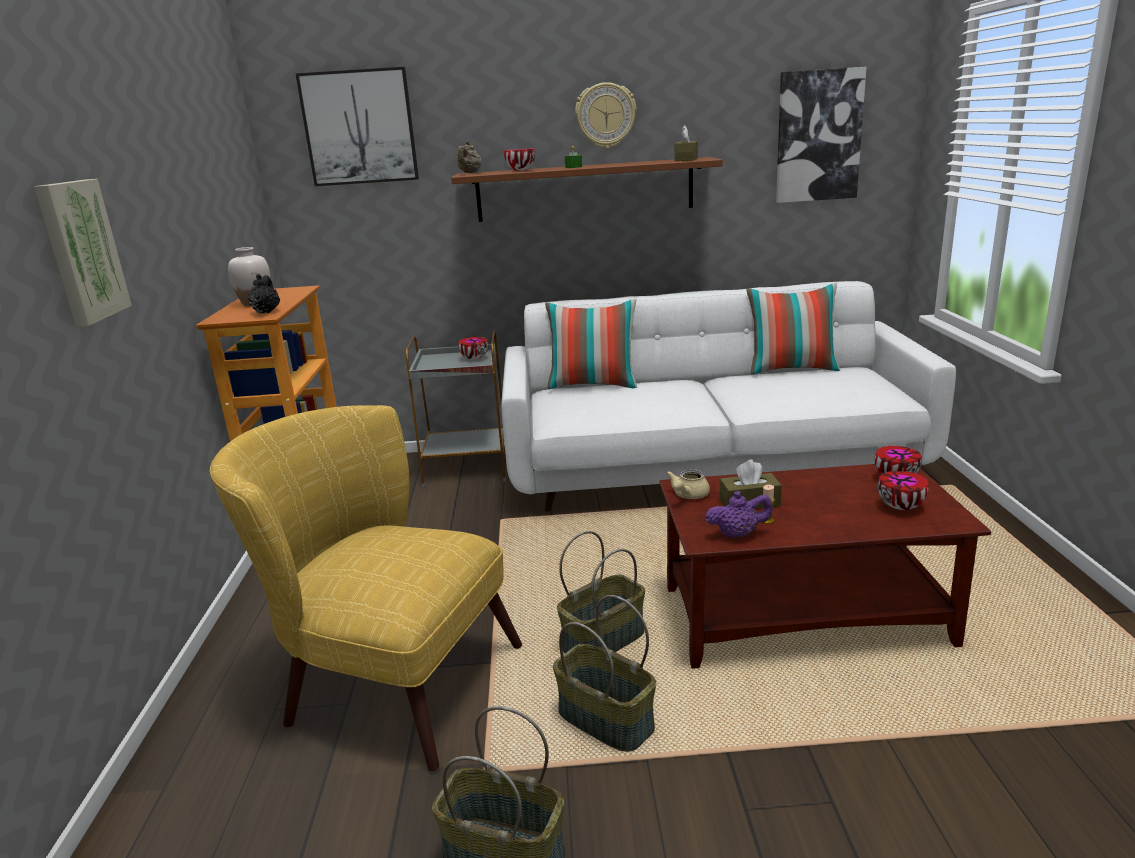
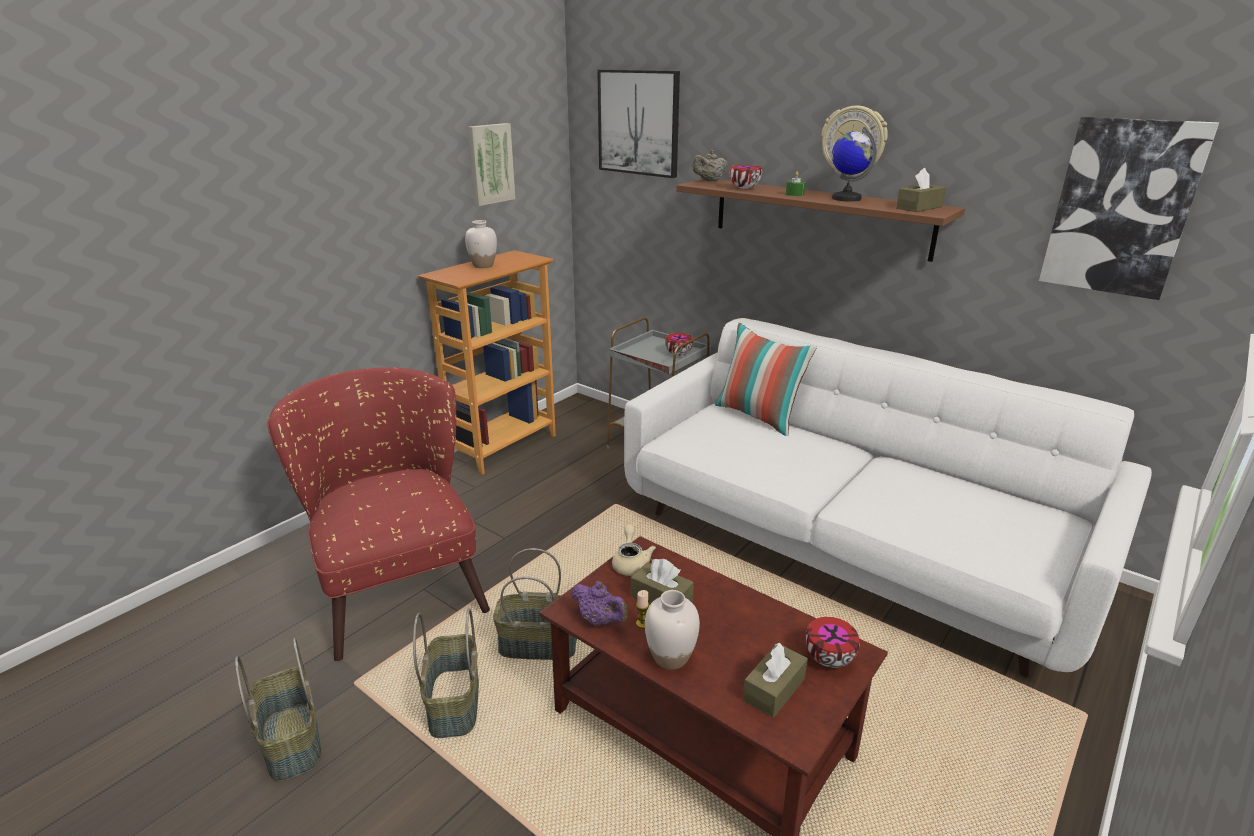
camera: 40 degrees right, 5 degrees up
(80, 251) = (289, 219): picture -> picture (489, 164)
(266, 311) = (469, 276): black teapot -> none
(386, 679) = (398, 583): yellow armchair -> red armchair
(620, 163) = (846, 198): none -> globe
(688, 496) = (631, 563): beige teapot -> beige teapot turned 105 degrees clockwise
(791, 369) = (977, 483): pillow -> none
(820, 526) = (670, 657): none -> white vase
(901, 507) = (774, 689): bowl -> brown tissue box

